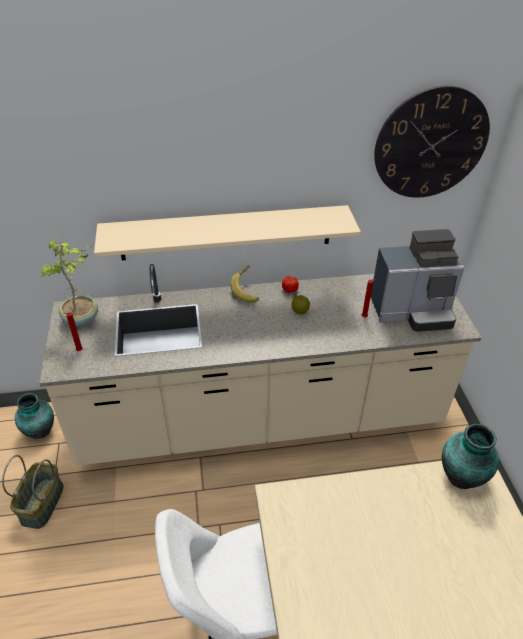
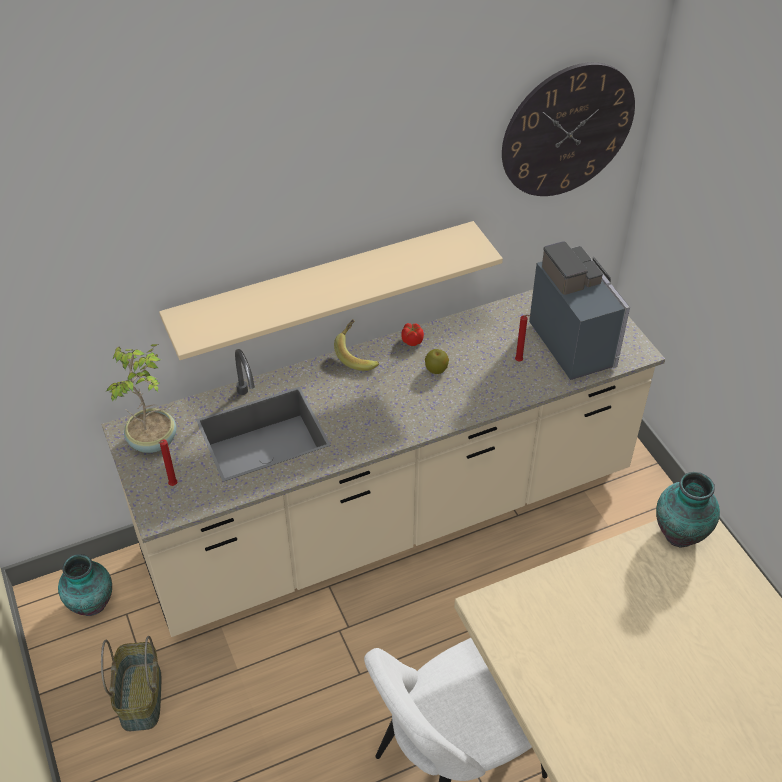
camera: 15 degrees left, 5 degrees up
(412, 312) = (575, 341): coffee machine -> coffee machine turned 90 degrees counterclockwise

